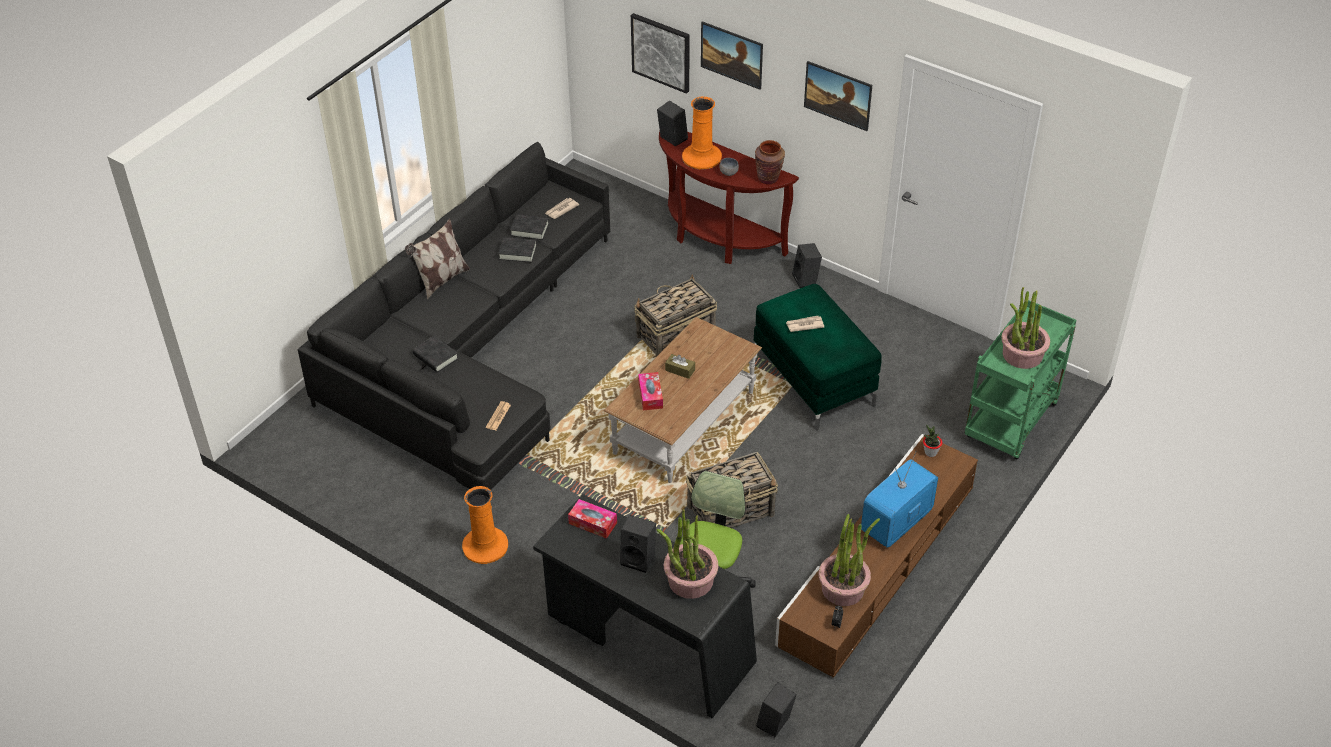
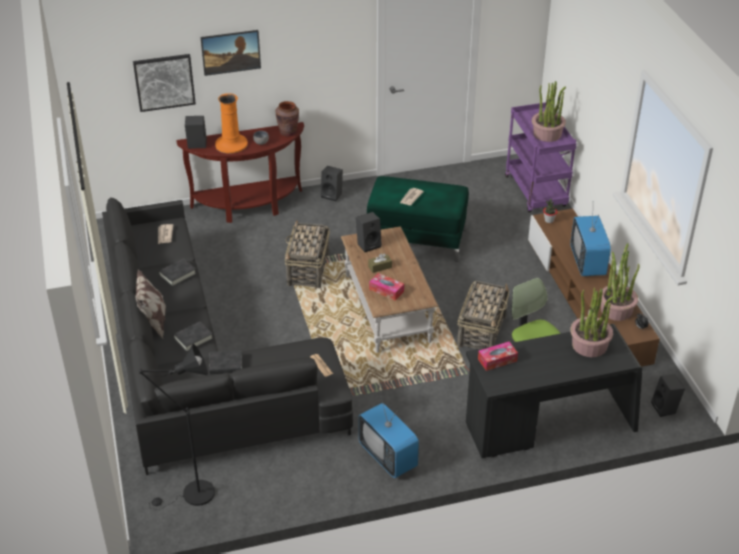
camera: 50 degrees left, 5 degrees down
(316, 449) = (192, 495): none -> black floor lamp
(485, 546) = (388, 456): orange vase -> television
(530, 229) = (163, 258): black book -> black book (193, 338)
(639, 558) = (549, 356): black speaker -> black speaker (369, 244)
(837, 106) = (327, 49): picture -> none
(1011, 423) = (536, 192): green cart -> purple cart

